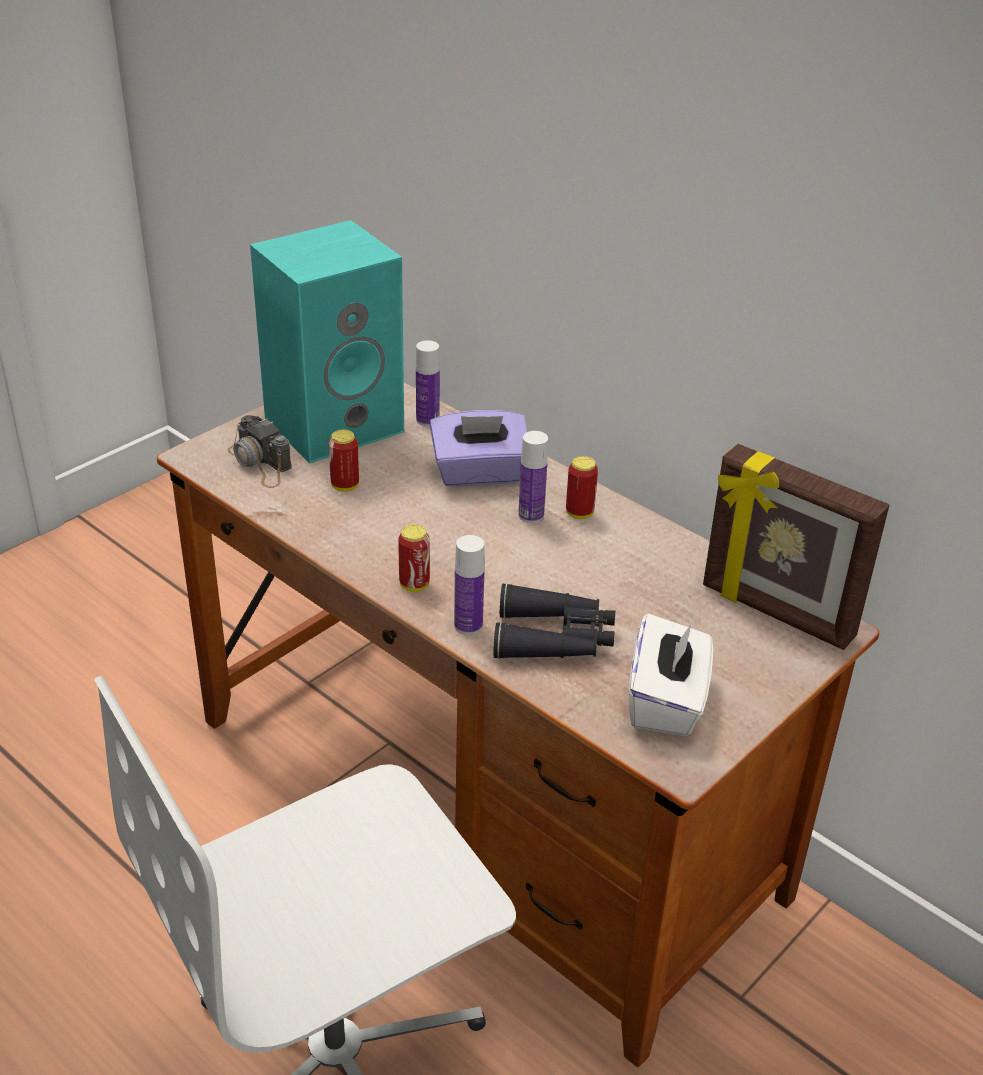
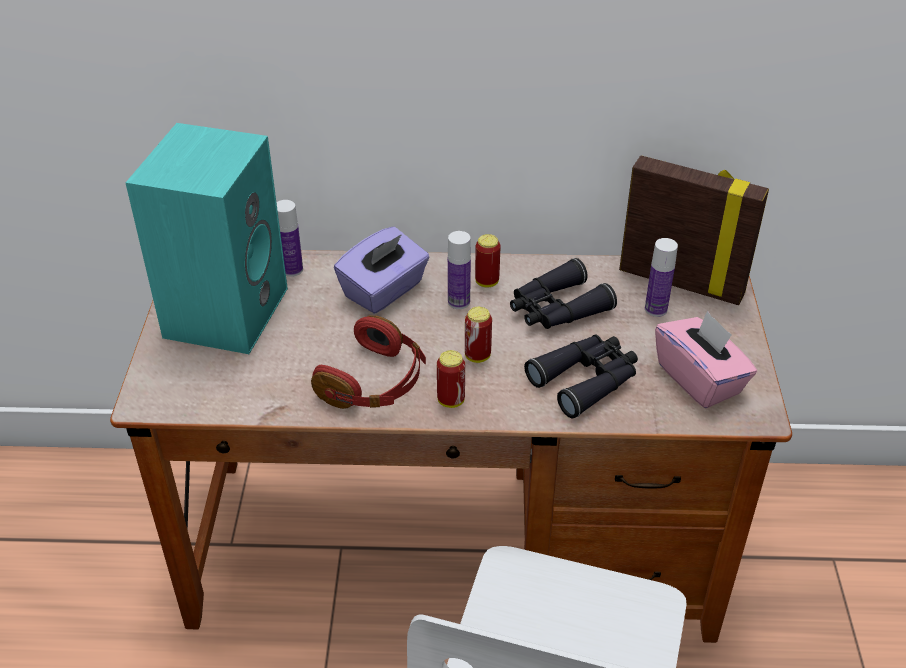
camera: 40 degrees left, 5 degrees up
(260, 463) = (209, 376): camera -> none
(345, 486) = (301, 356): can -> can (477, 356)
(373, 536) = (374, 382): none -> red headphones
(468, 625) = (523, 407): bottle -> bottle (655, 309)
(612, 568) = (556, 309): none -> black binoculars
(667, 702) = (700, 379): white tissue box -> pink tissue box
(776, 613) = (681, 281): picture frame -> picture frame turned 150 degrees counterclockwise

